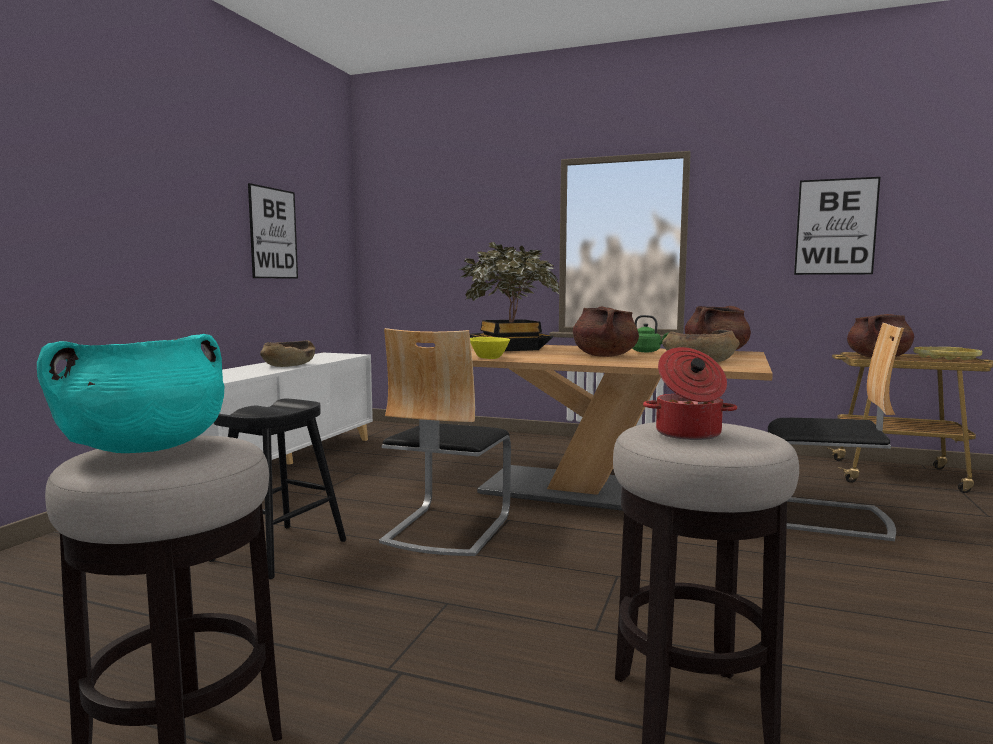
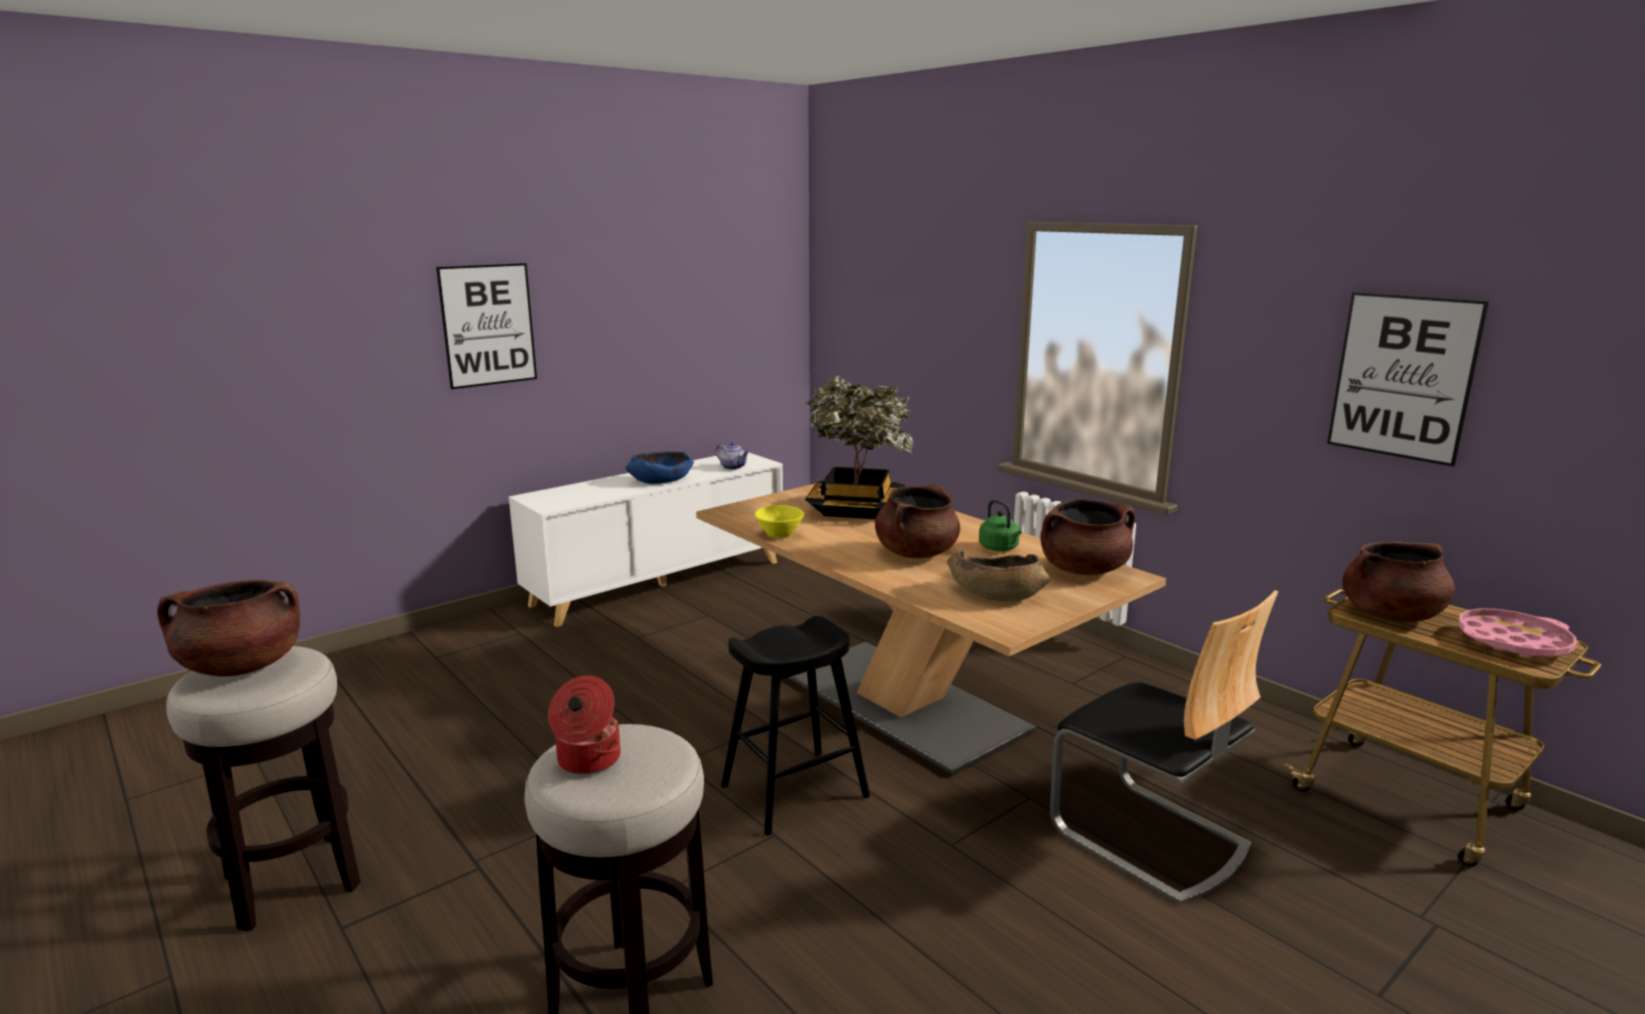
camera: 30 degrees right, 10 degrees up
(145, 448) = (241, 666): turquoise cooking pot -> brown cooking pot
(273, 233) = (671, 318): picture -> picture (488, 325)
(280, 550) = (536, 704): black stool -> black stool (795, 791)
(289, 365) = (661, 480): brown bowl -> blue bowl
(336, 357) = (733, 467): none -> teapot
(446, 528) = (697, 719): chair -> none
(946, 358) = (1512, 641): yellow tray -> pink tray

